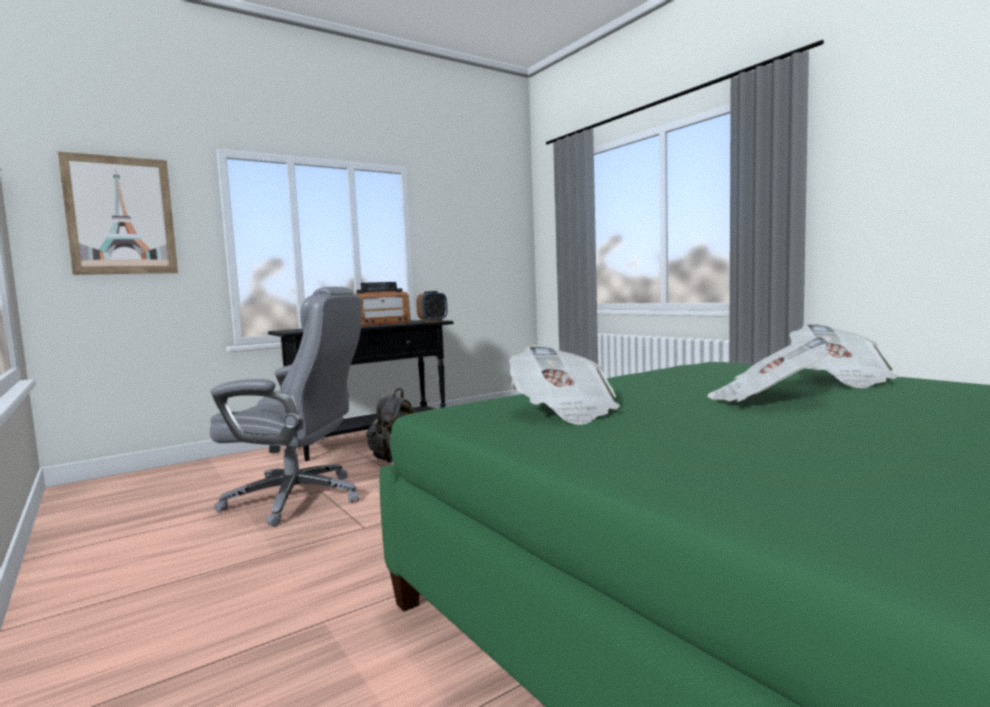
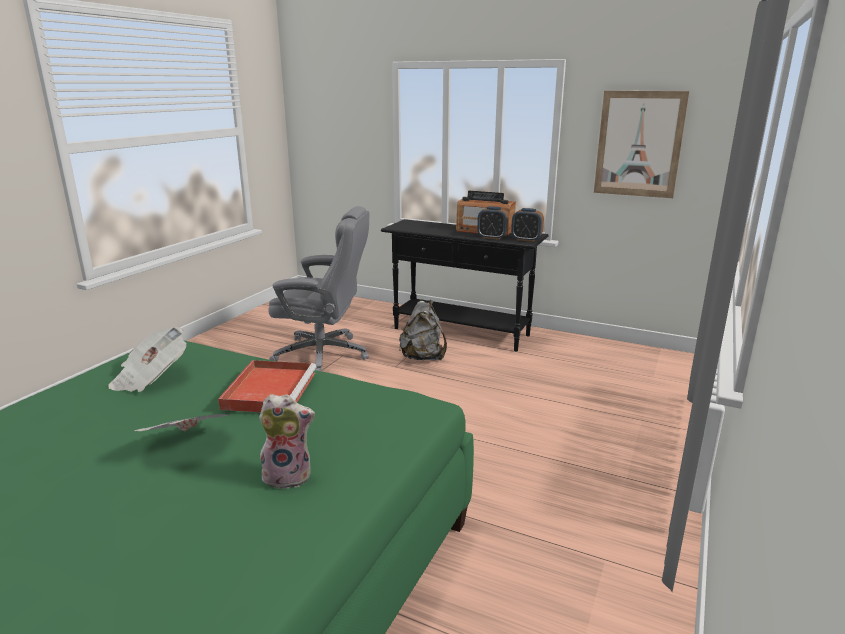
camera: 60 degrees right, 15 degrees up
(121, 215) = (335, 120): picture -> picture (639, 144)
(298, 498) = (324, 354): grey office chair -> grey office chair turned 60 degrees counterclockwise
(406, 323) = (492, 237): none -> alarm clock
(656, 379) = (270, 389): none -> red tray
(840, 380) = (289, 476): newspaper -> plush toy

